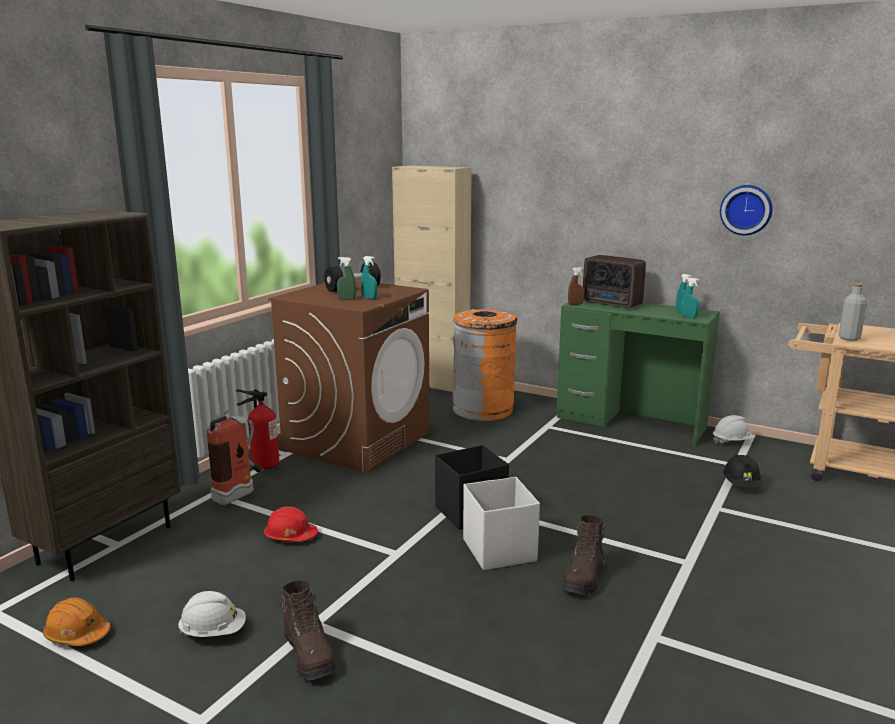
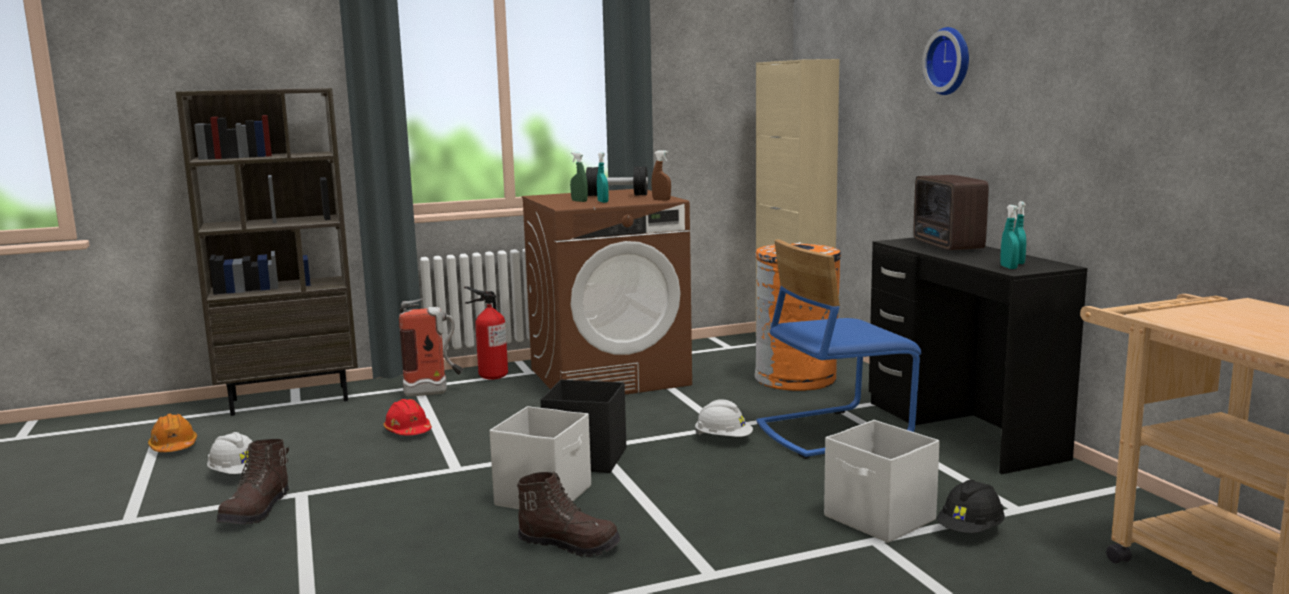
camera: 40 degrees right, 5 degrees down
(573, 444) = (832, 432): none -> blue chair
(575, 304) = (895, 241): brown spray bottle -> brown spray bottle (661, 200)
(583, 578) = (570, 544): brown boot -> brown boot turned 135 degrees counterclockwise
(630, 422) = (962, 429): green desk -> black desk
(695, 493) = (880, 519): none -> white storage box
(732, 442) = (1074, 485): white hard hat -> white hard hat (723, 439)
(746, 209) = (1123, 99): wall clock -> wall clock (951, 61)
(849, 338) = (1172, 312): grey bottle -> none

